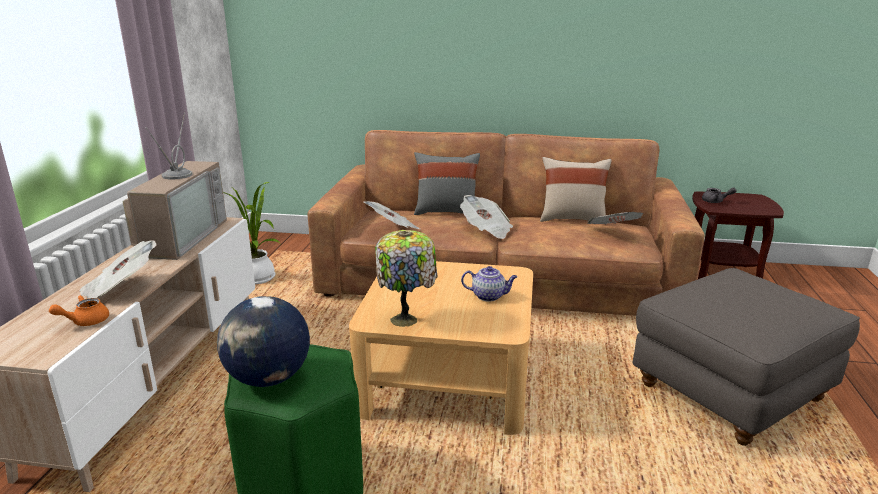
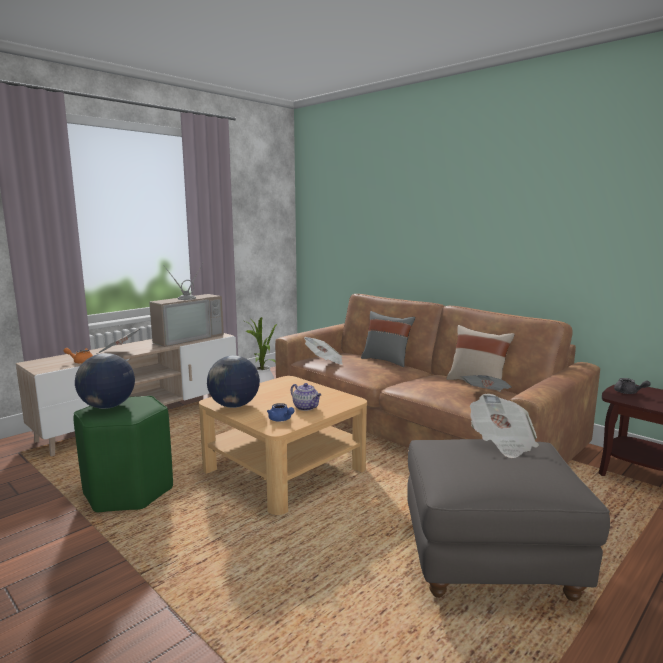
camera: 35 degrees right, 10 degrees down
(406, 320) = (234, 406): table lamp -> globe
(486, 230) = (391, 375): newspaper -> newspaper (502, 442)
(493, 320) = (281, 420): none -> blue teapot

